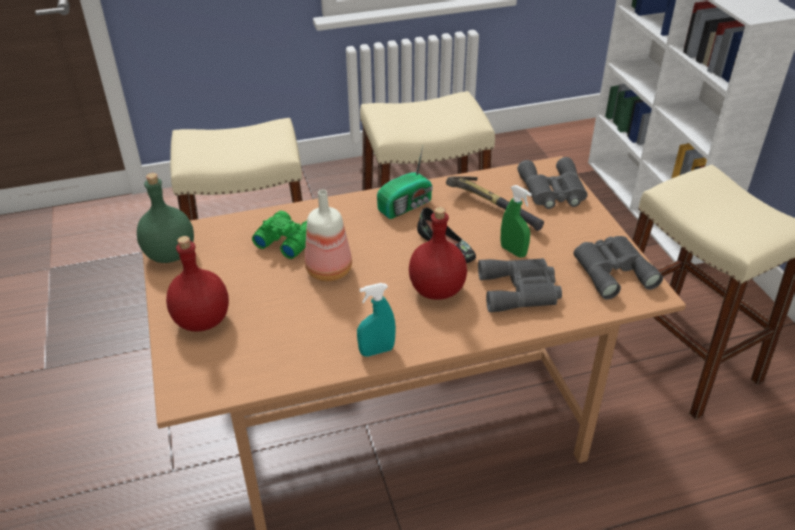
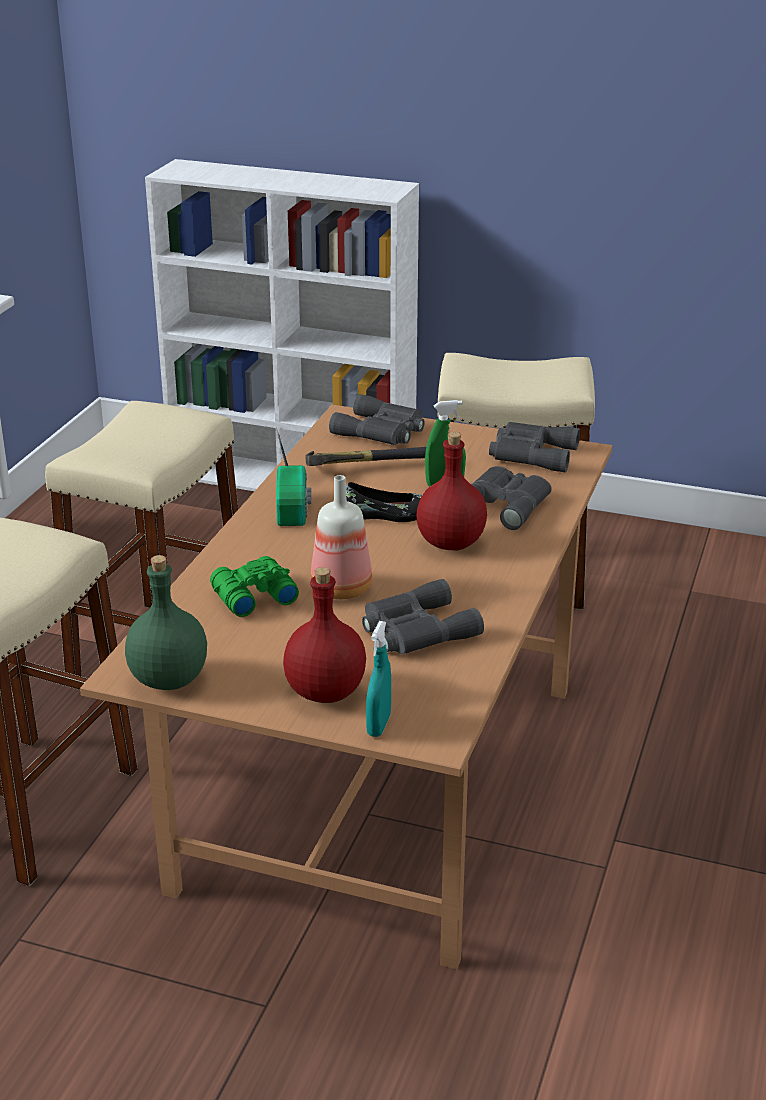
camera: 55 degrees left, 10 degrees down
(308, 325) = (416, 630): none -> grey binoculars
(376, 351) = (500, 605): turquoise spray bottle -> turquoise spray bottle (378, 725)

